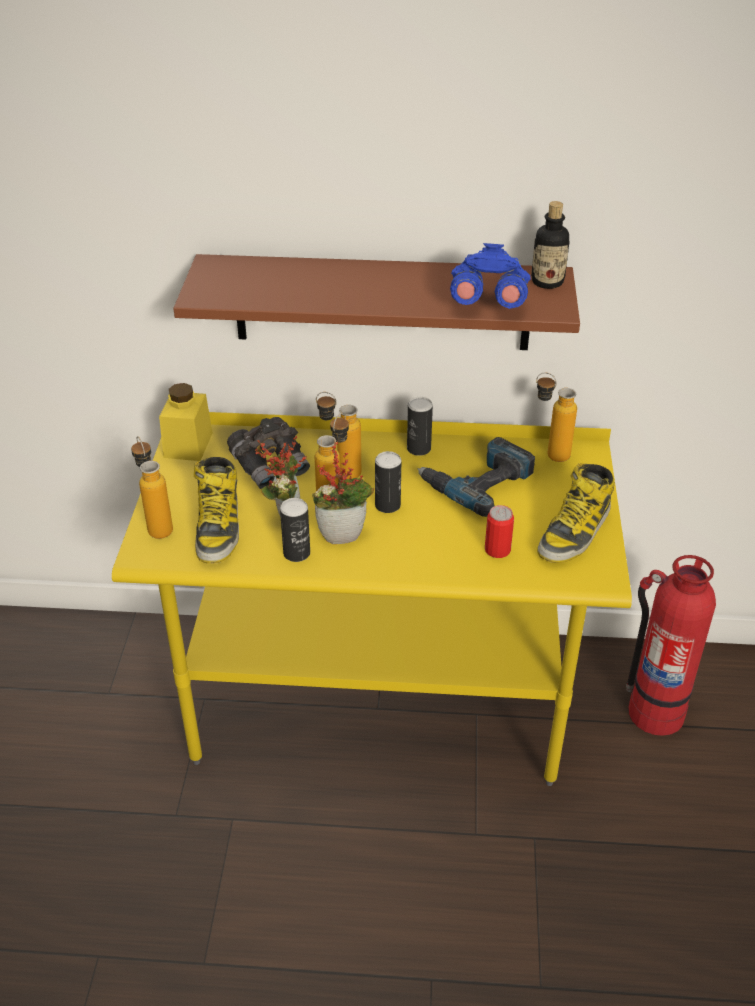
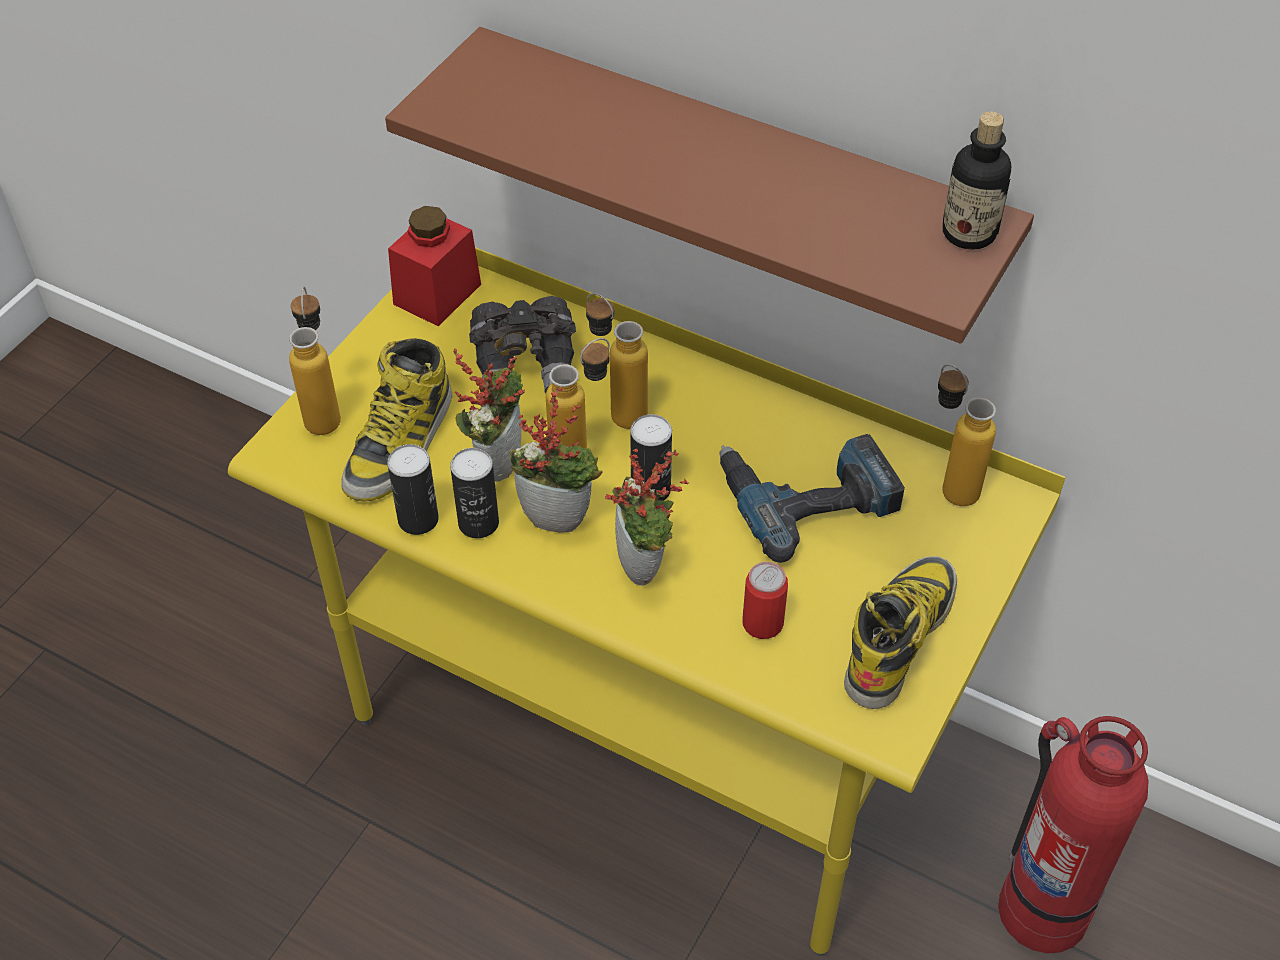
camera: 25 degrees right, 10 degrees up
(188, 445) = (437, 294): yellow jar -> red jar
(412, 544) = (645, 567): none -> potted plant
(418, 448) = (755, 408): can -> can (418, 519)
(487, 303) = (842, 247): blue binoculars -> none
(574, 532) = (899, 635): boot -> boot turned 150 degrees clockwise

